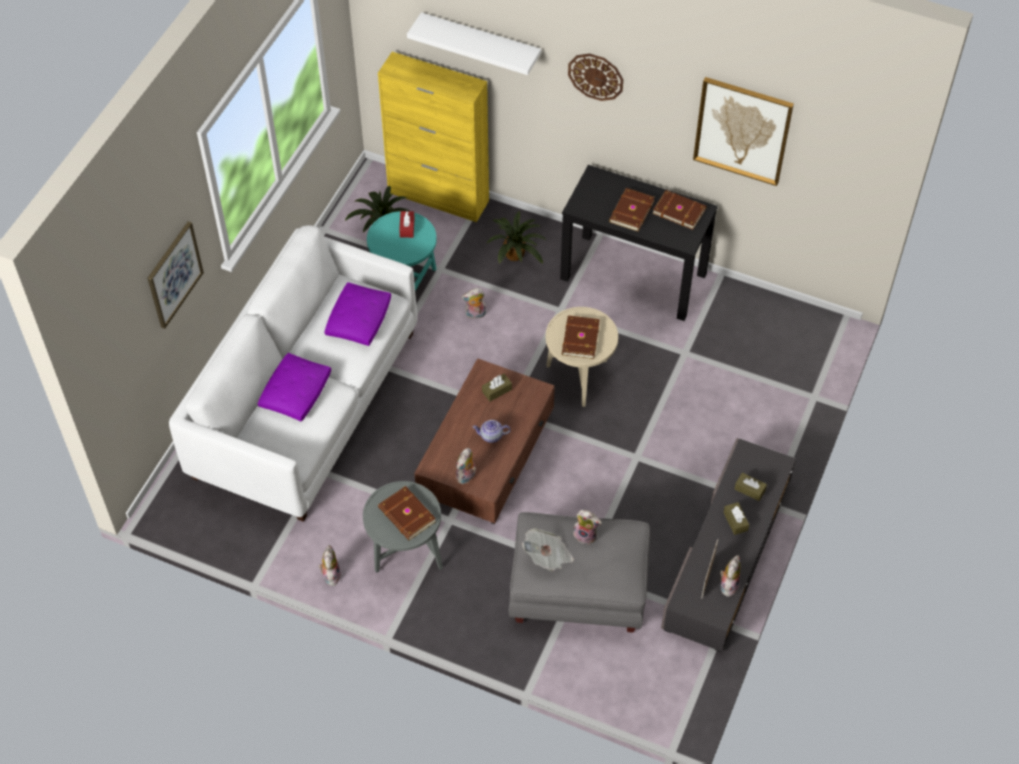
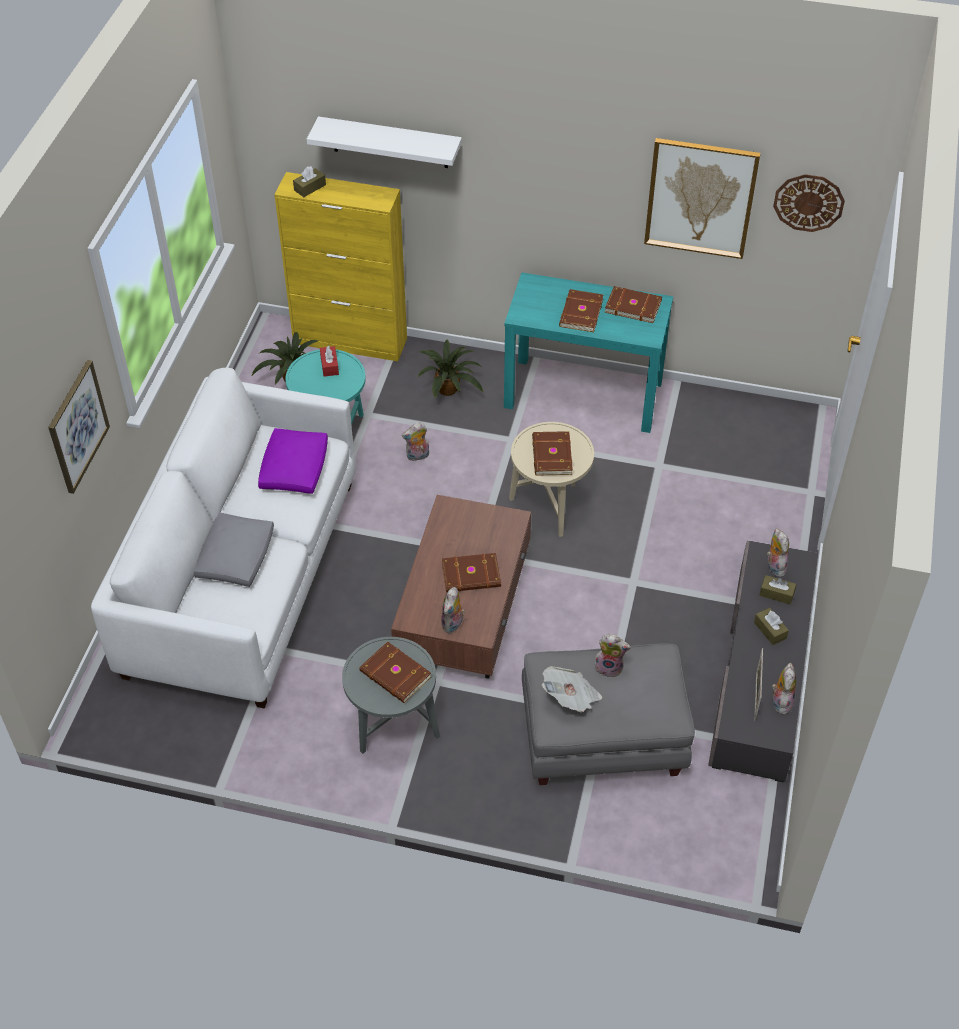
camera: 10 degrees left, 5 degrees down
(296, 392) = (236, 557): purple pillow -> grey pillow
(330, 575) = (308, 764): plush toy -> plush toy (774, 566)
(491, 436) = (471, 576): teapot -> brown book
(497, 390) = (467, 526): brown tissue box -> brown tissue box (310, 187)
(596, 76) = (527, 160): wall clock -> wall clock (808, 202)
(634, 276) = (584, 394): black console table -> turquoise console table

